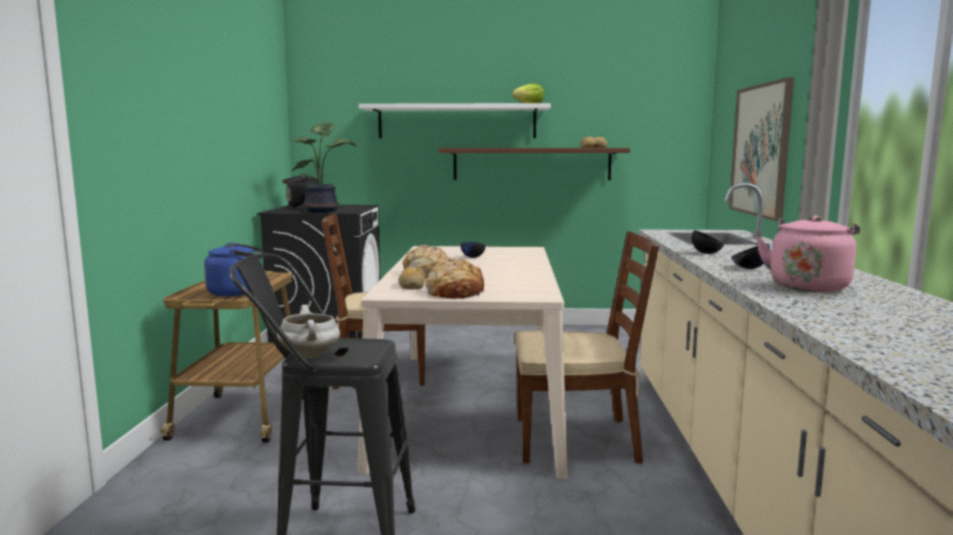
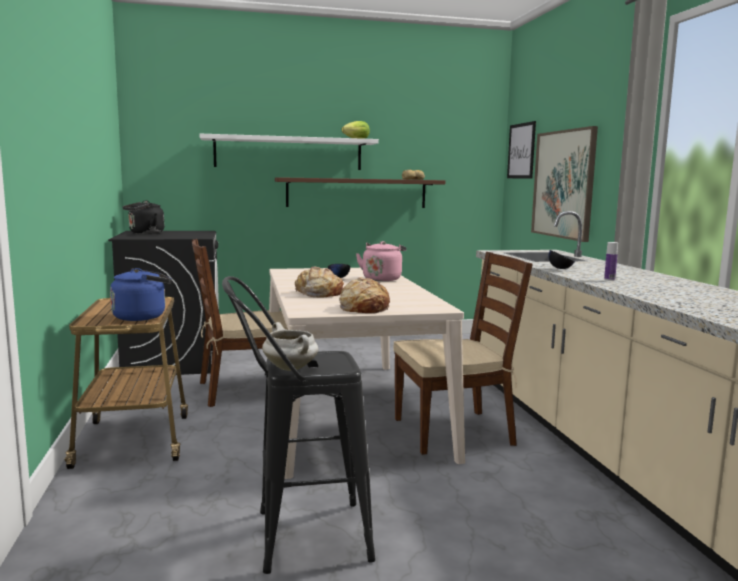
camera: 15 degrees left, 0 degrees up
(323, 211) = (173, 236): potted plant -> none
(412, 285) = (318, 303): bread -> none
(725, 111) = (521, 151): none -> picture
(749, 268) = (609, 279): black bowl -> bottle
(809, 286) = (670, 291): pink kettle -> pink kettle (382, 279)

